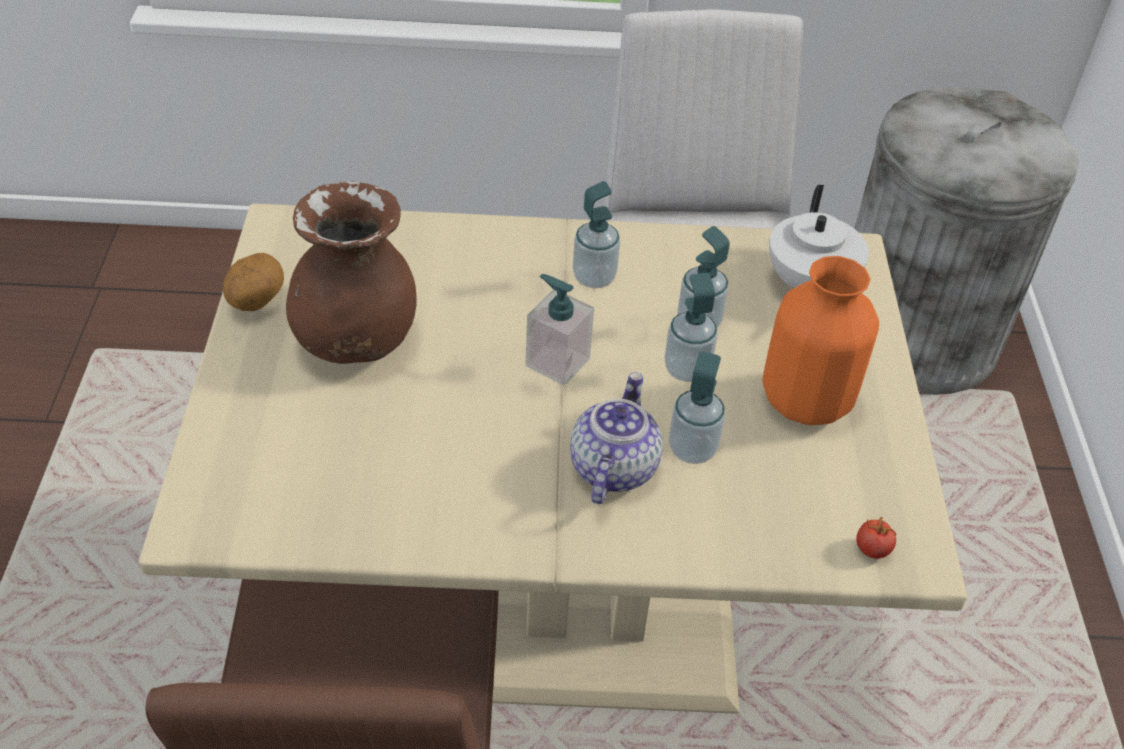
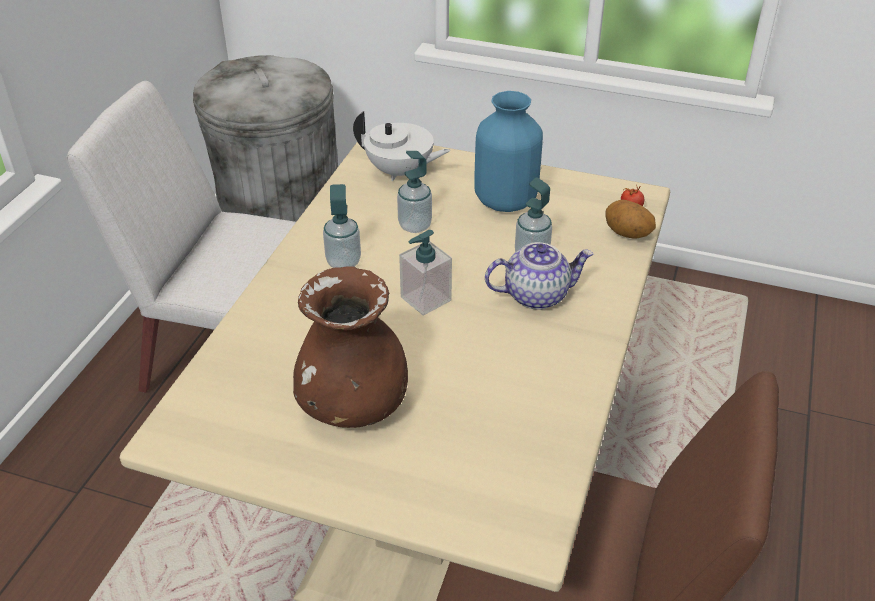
camera: 70 degrees left, 5 degrees down
(256, 301) = (269, 465): potato -> potato (627, 235)
(612, 467) = (536, 294): teapot -> teapot turned 135 degrees clockwise
(686, 369) = (457, 241): soap dispenser -> none
(807, 402) = (506, 200): orange vase -> blue vase

